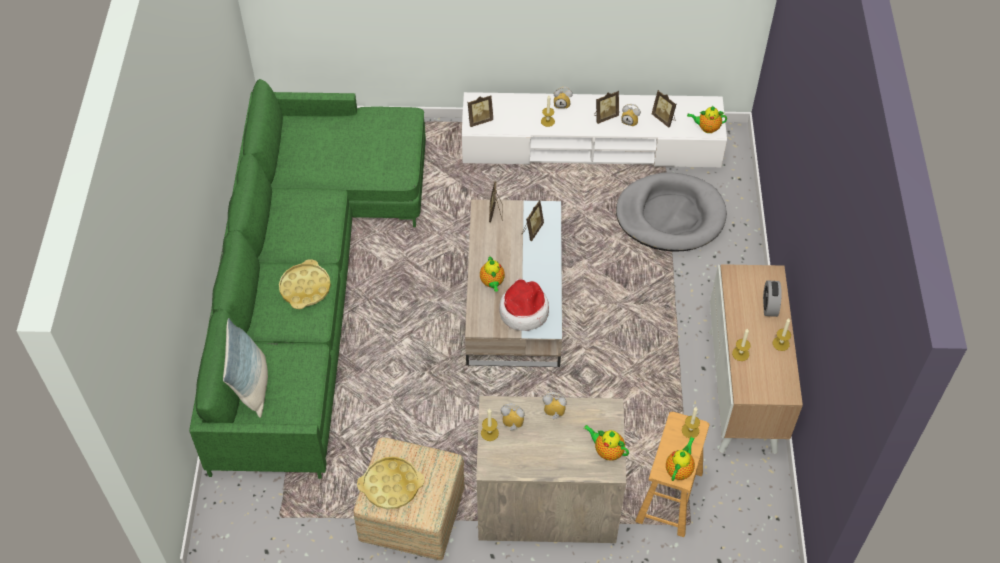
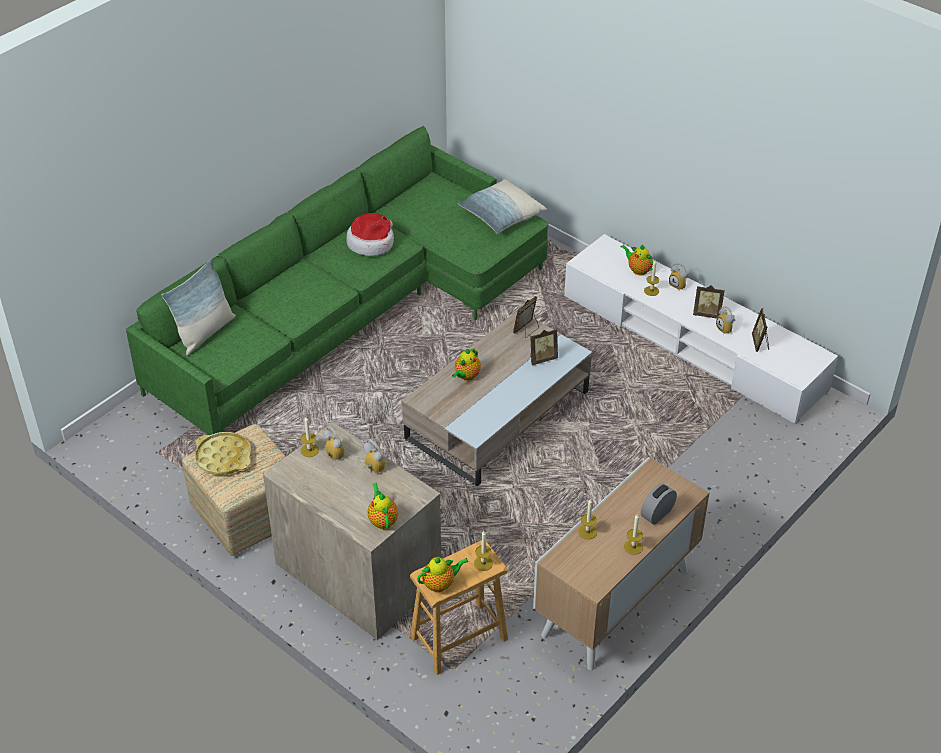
camera: 40 degrees right, 10 degrees down
(305, 288) = (314, 292): yellow tray -> none
(382, 124) = (501, 216): none -> pillow
(479, 120) = (593, 260): picture frame -> none
(523, 311) = (468, 410): hat -> hat (371, 243)
(670, 215) = (704, 434): grey dog bed -> none
(706, 128) = (793, 371): teapot -> teapot (638, 270)

